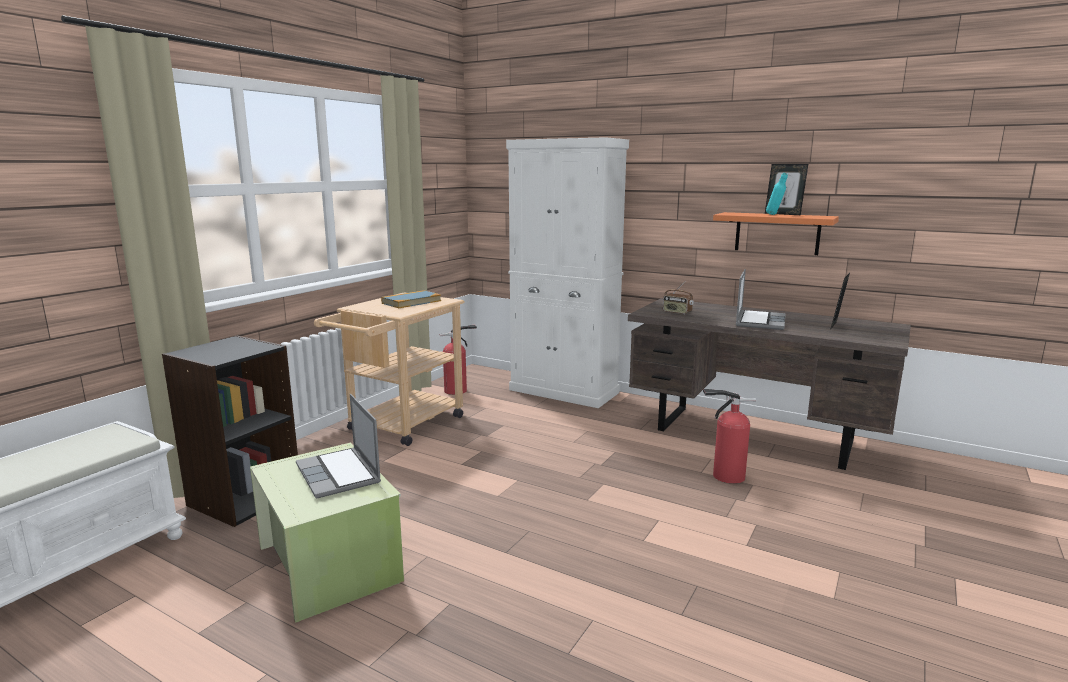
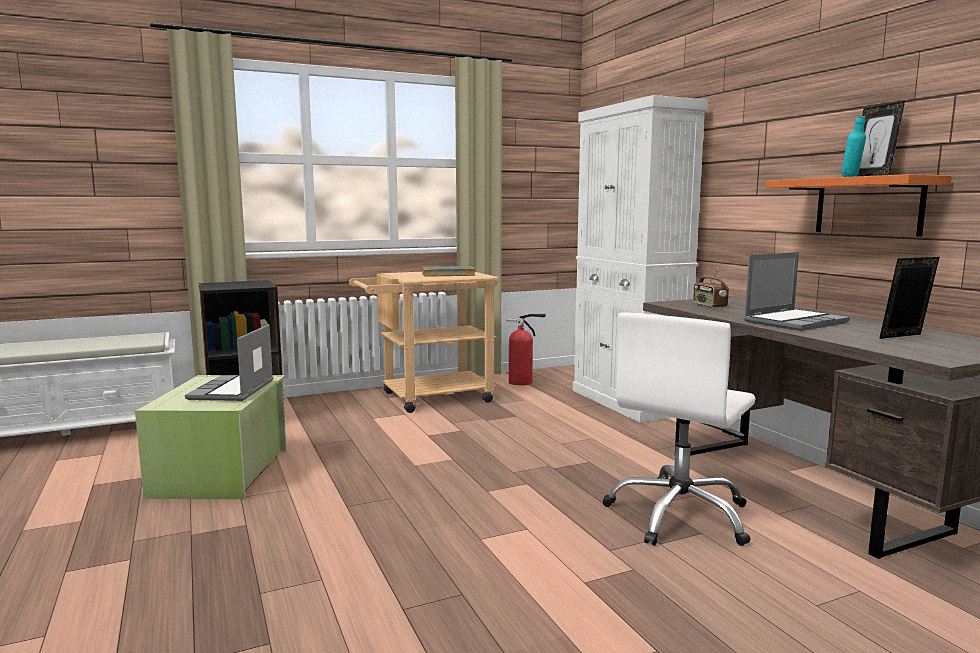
camera: 35 degrees right, 5 degrees down
(725, 476) = (680, 515): fire extinguisher -> white office chair

